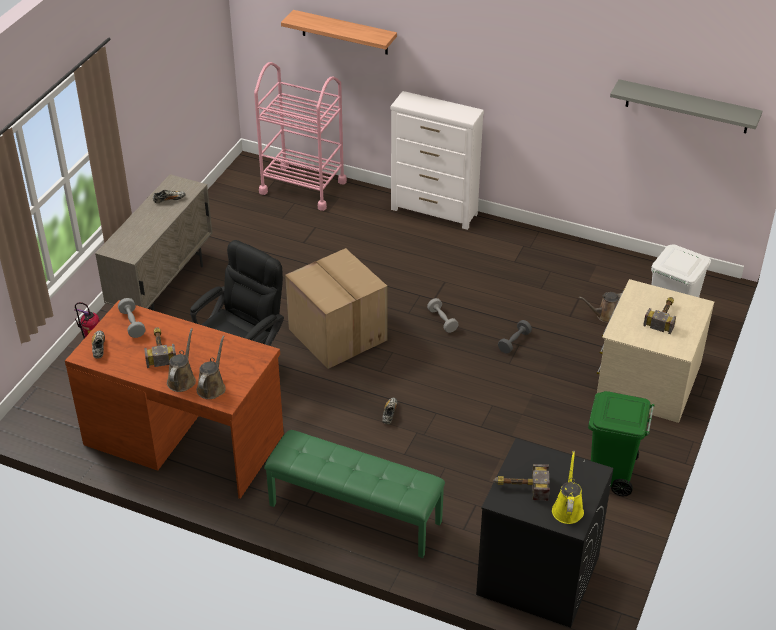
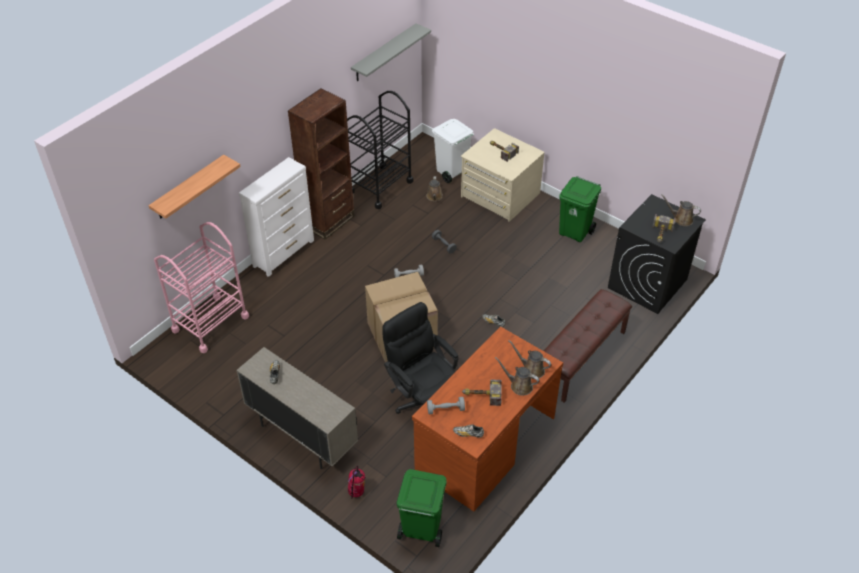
camera: 75 degrees left, 5 degrees up
(53, 405) = (421, 529): none -> green trash can
(354, 514) = (581, 358): green bench -> brown bench
(507, 233) = (328, 221): none -> brown bookcase
(567, 508) = (681, 219): yellow watering can -> brown watering can
(598, 263) = (380, 186): none -> black cart

